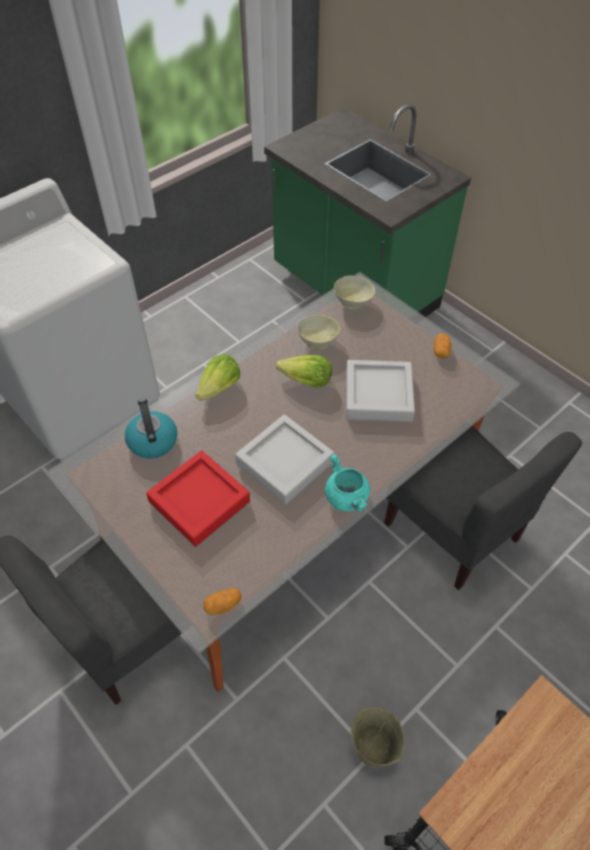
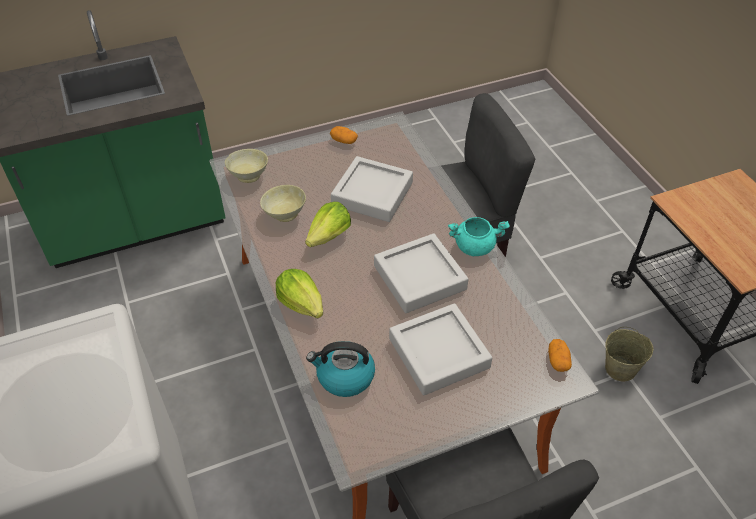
camera: 70 degrees left, 5 degrees down
(199, 501) = (439, 353): red tray -> grey tray

